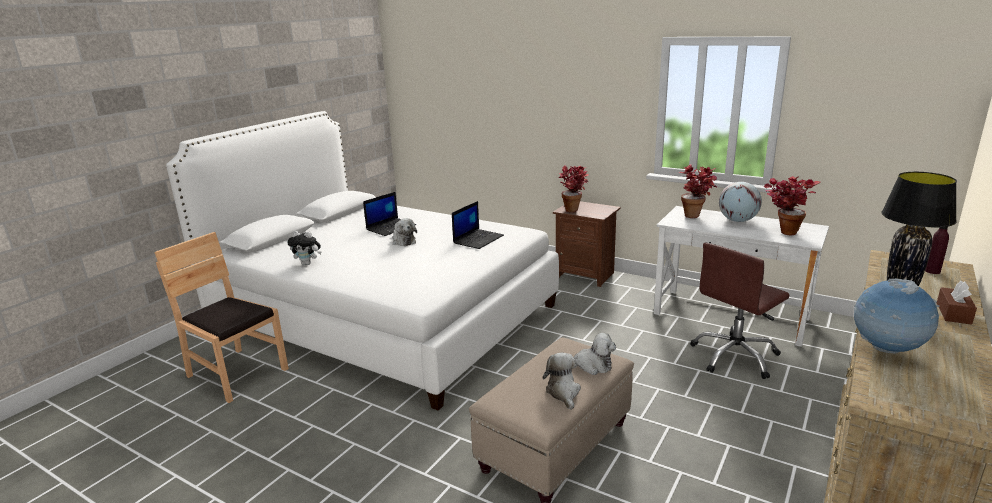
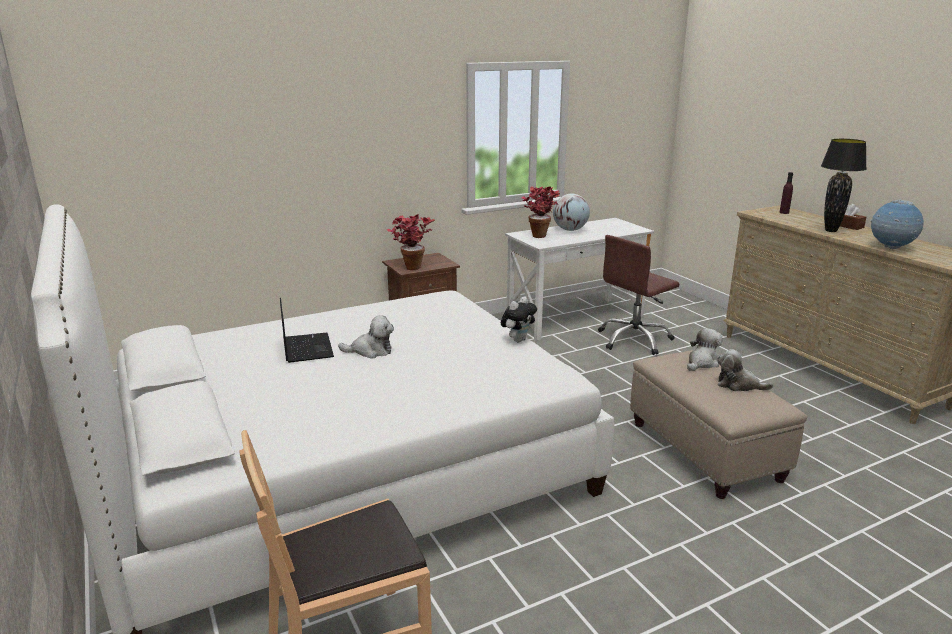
camera: 60 degrees left, 0 degrees up
(308, 263) = (349, 421): plush toy -> plush toy (518, 340)
(478, 239) = (433, 317): laptop -> none
(735, 356) = (634, 340): brown office chair -> brown office chair turned 60 degrees clockwise
(783, 231) = (609, 227): potted plant -> none

